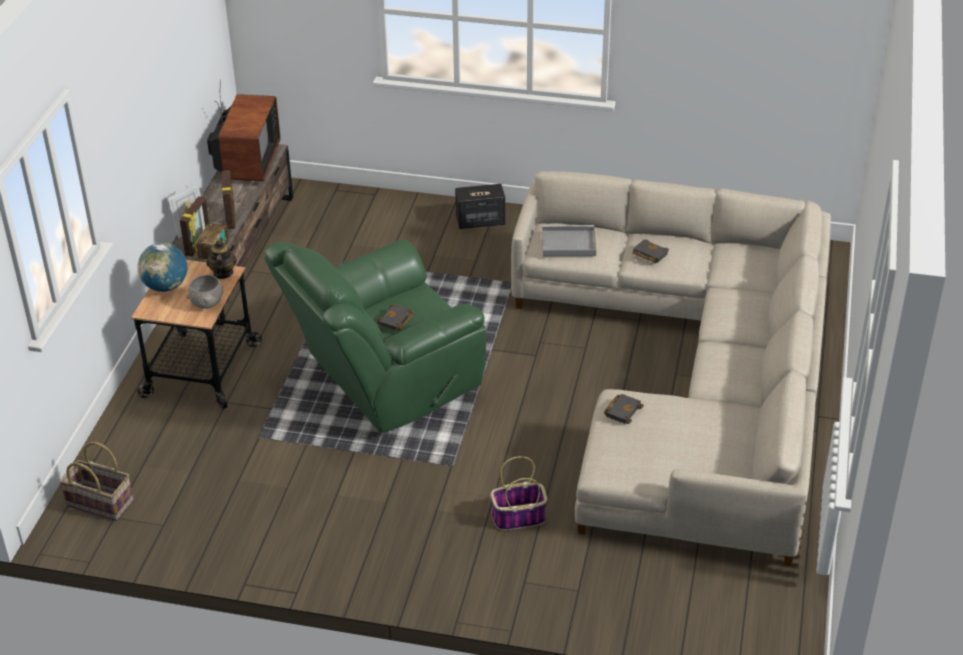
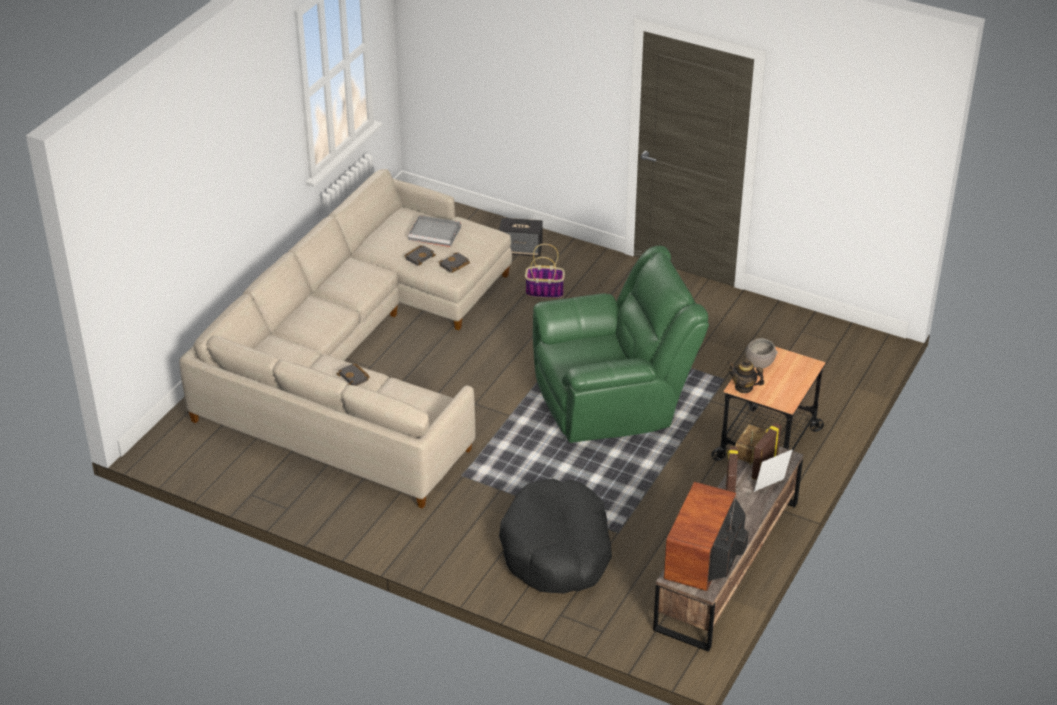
camera: 165 degrees left, 0 degrees up
(101, 502) = (849, 354): basket -> none
(165, 287) = (795, 384): globe -> none
(222, 273) = (744, 387): teapot -> teapot turned 105 degrees clockwise
(395, 238) = (557, 550): none -> black dog bed
(396, 321) = (600, 349): black book -> black book (419, 256)
(479, 221) = (462, 554): speaker -> speaker (521, 250)
(567, 243) = (419, 403): grey tray -> grey tray (435, 233)

